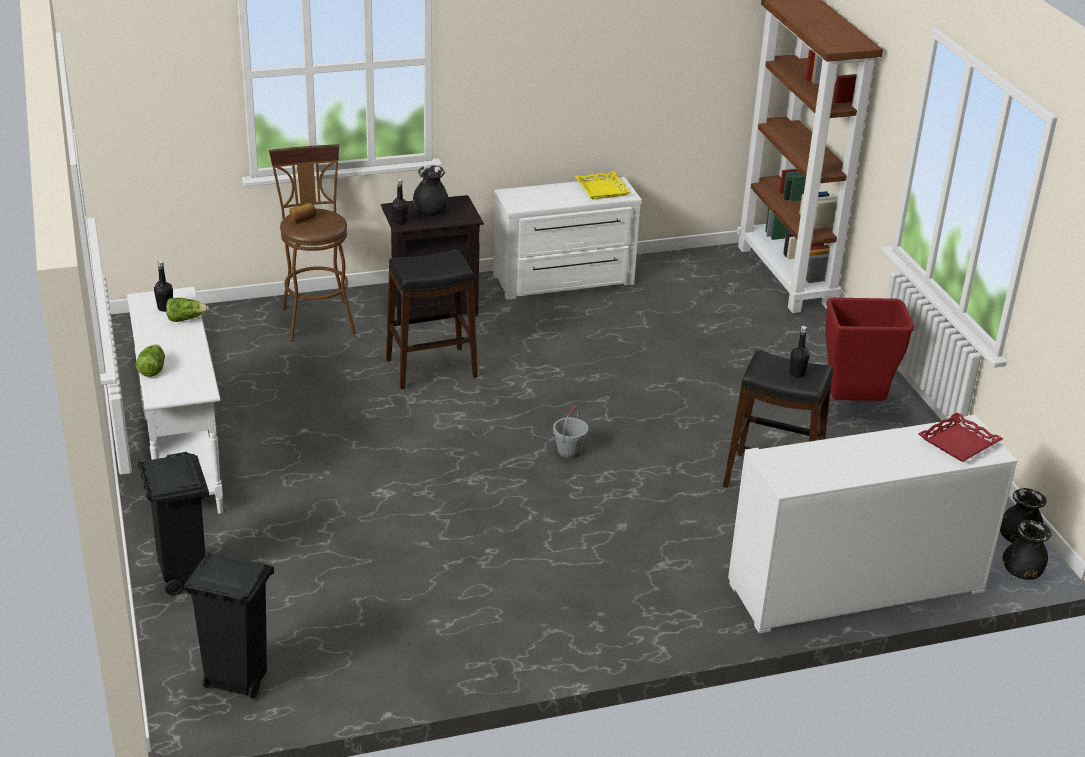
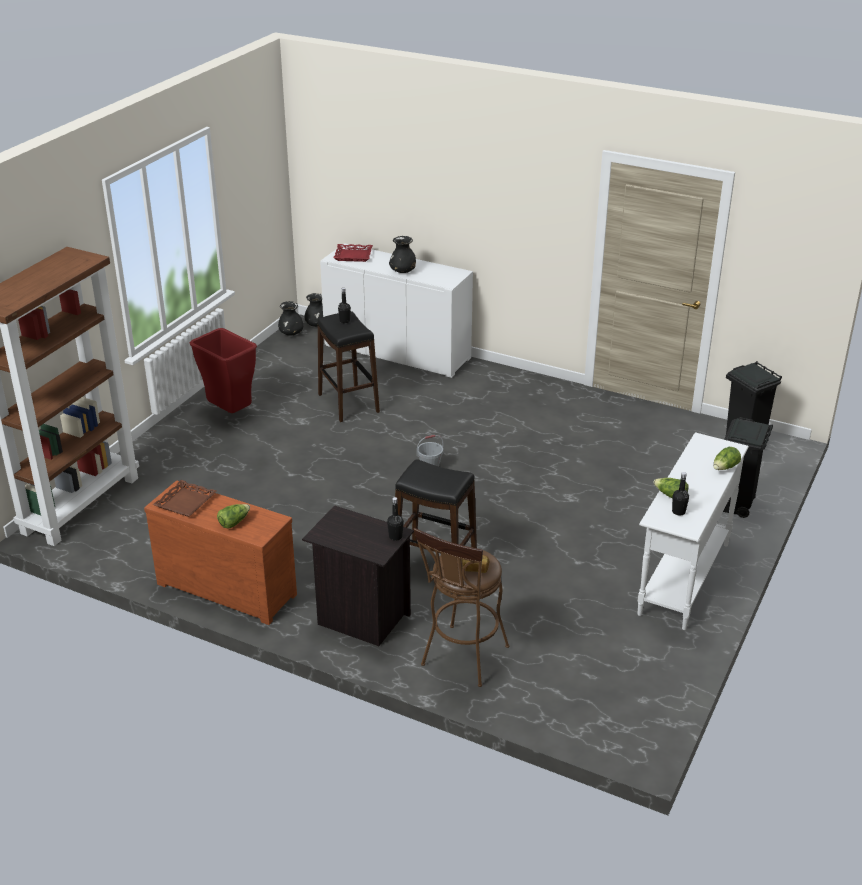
camera: 135 degrees left, 0 degrees up
(431, 212) = (358, 535): black vase -> black vase (403, 271)
(542, 193) = (234, 522): none -> lettuce
(564, 281) = (228, 587): white dresser -> brown dresser
(602, 189) = (185, 502): yellow tray -> brown tray

